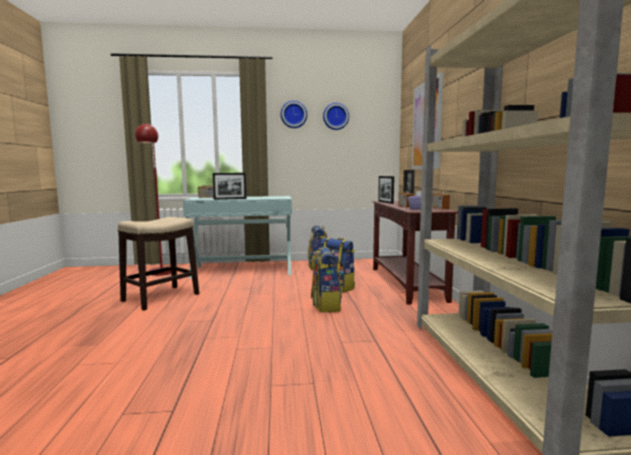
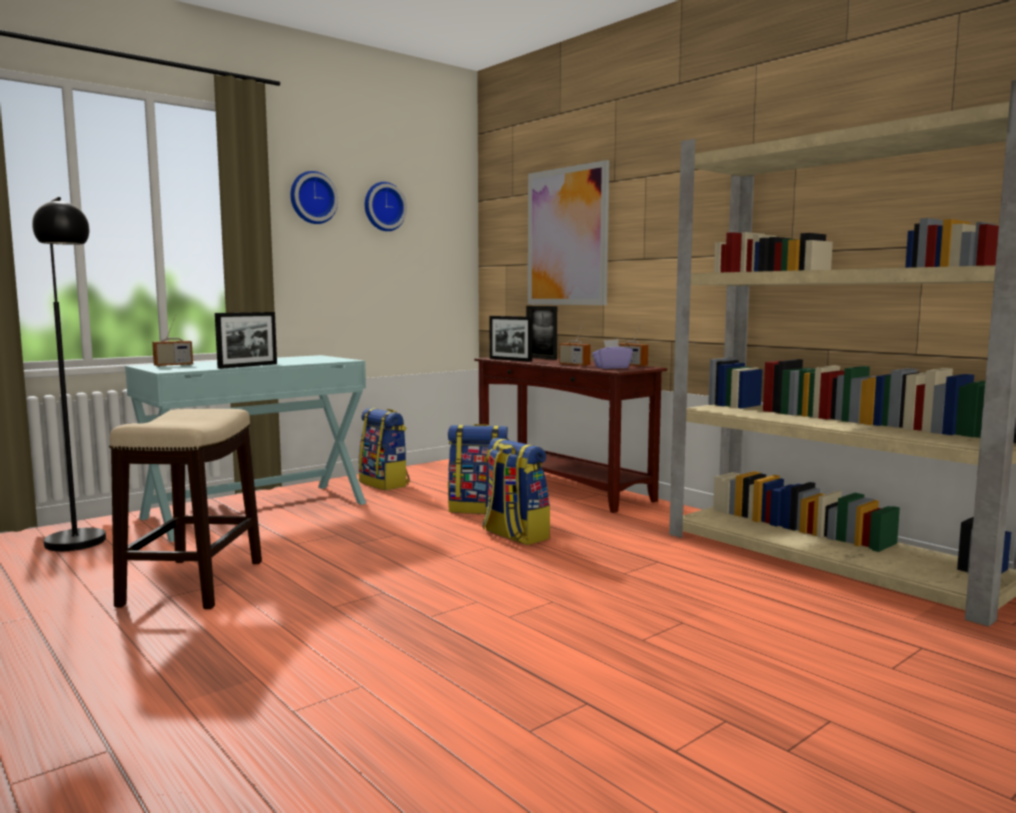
camera: 35 degrees left, 0 degrees up
(159, 274) = (80, 547): red floor lamp -> black floor lamp

